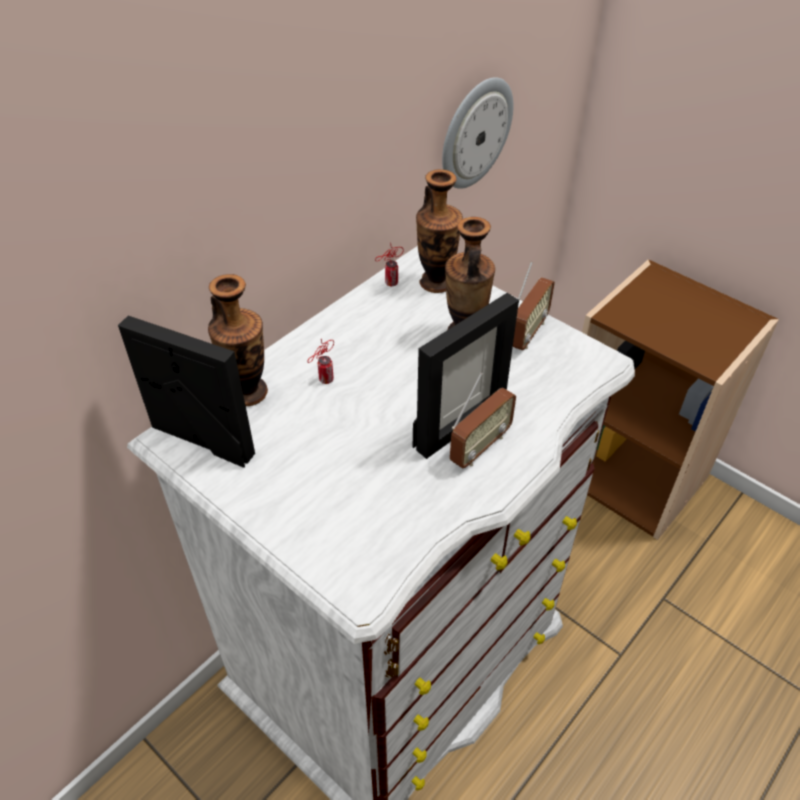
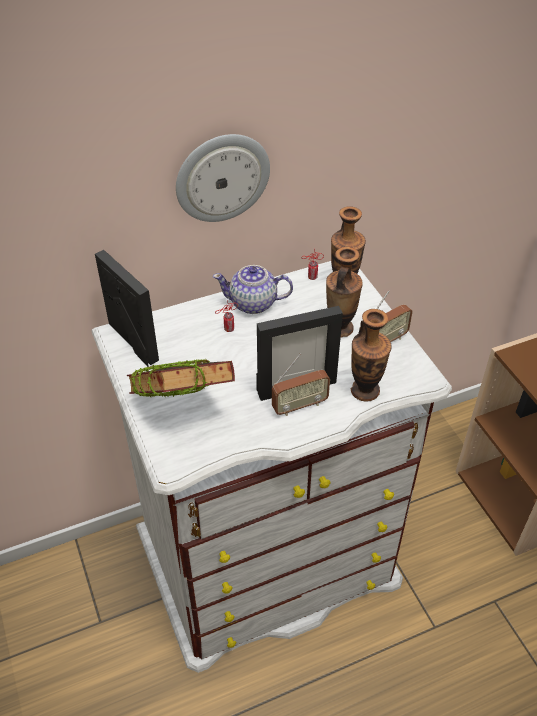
camera: 25 degrees right, 0 degrees up
(248, 393) = (176, 321): vase -> vase (365, 391)
(330, 509) = (182, 410): none -> book
(338, 337) = (254, 303): none -> teapot
(475, 133) = (421, 183): wall clock -> wall clock (222, 177)

